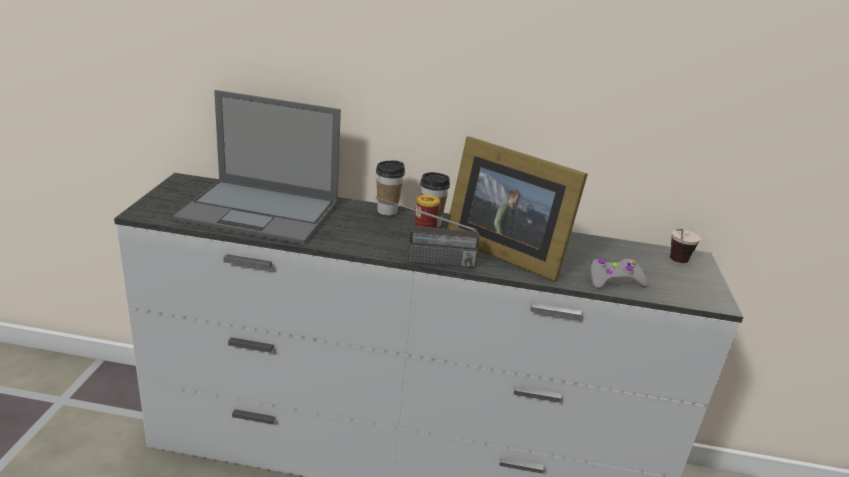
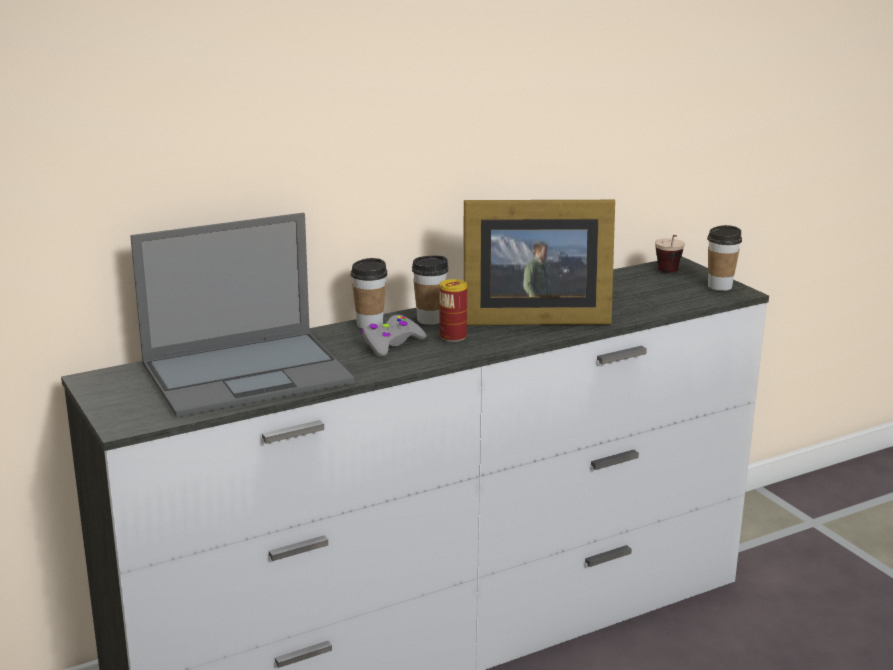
camera: 35 degrees left, 5 degrees down
(423, 260) = (481, 352): radio -> none
(614, 281) = (650, 306): grey game controller -> grey game controller (391, 344)
(705, 290) = (719, 286): none -> cup

